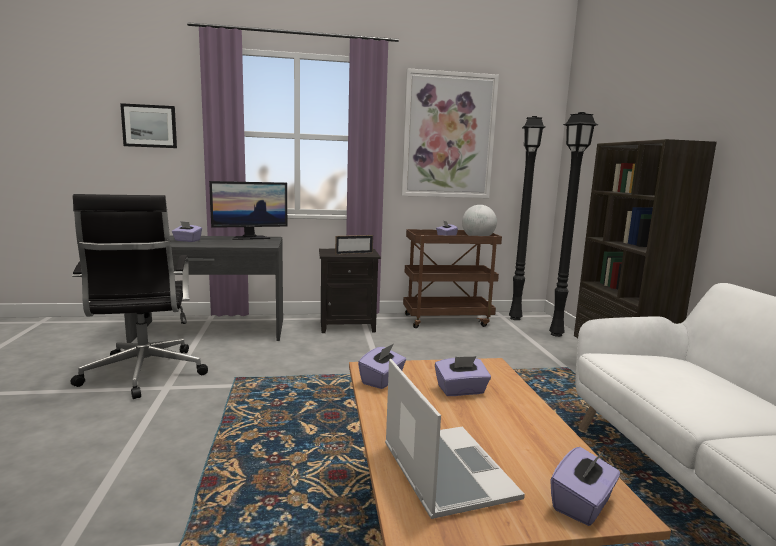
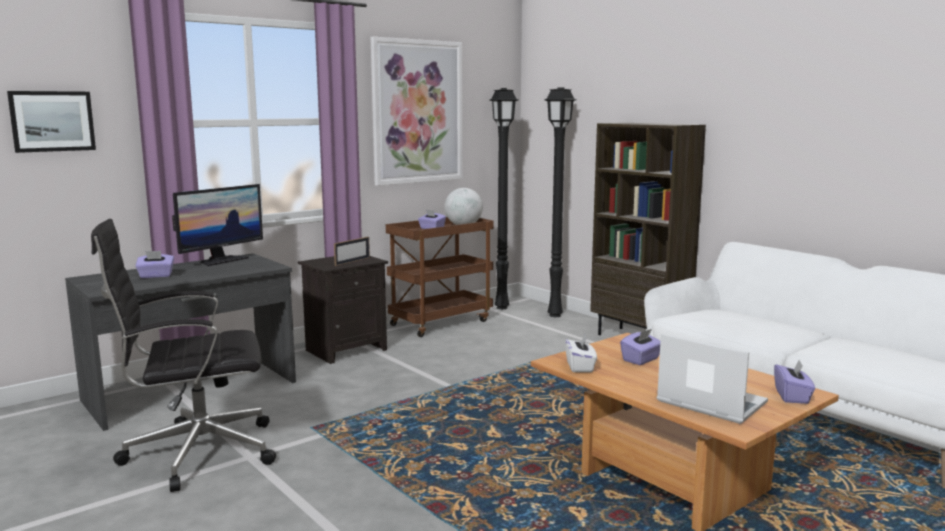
camera: 30 degrees left, 0 degrees up
(143, 374) = (196, 453): black office chair -> black office chair turned 120 degrees clockwise
(382, 380) = (580, 366): purple tissue box -> white tissue box

